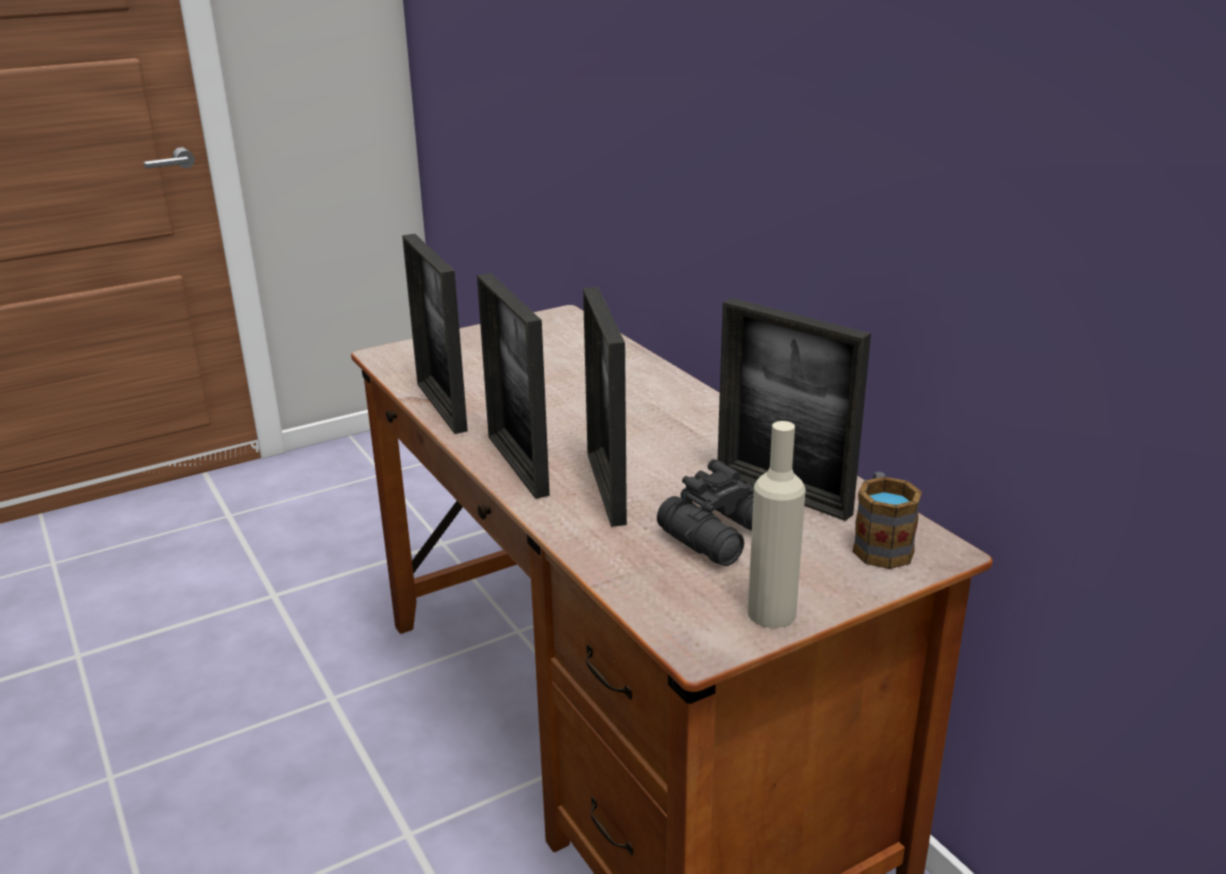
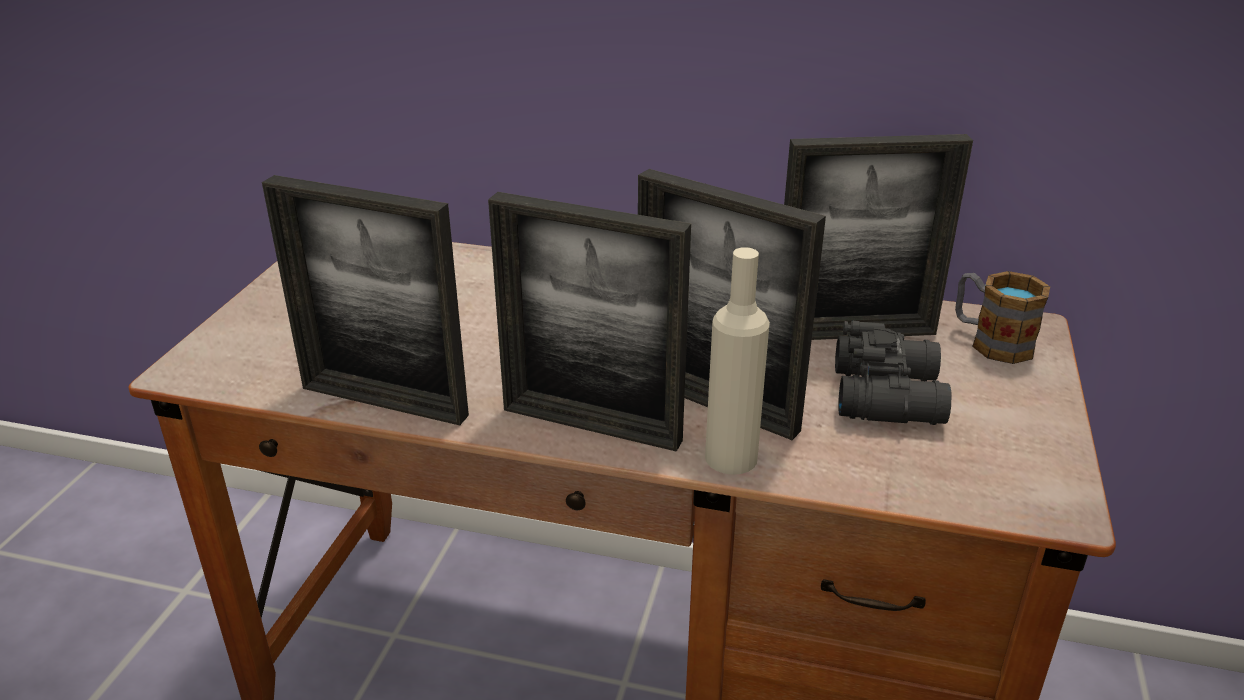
camera: 45 degrees left, 5 degrees up
(771, 613) = (1042, 445): beige bottle -> beige bottle (731, 458)

